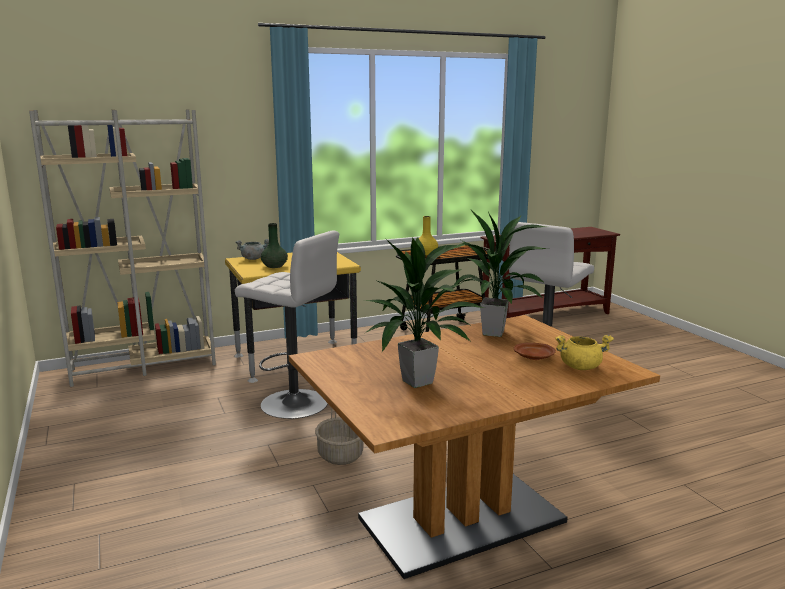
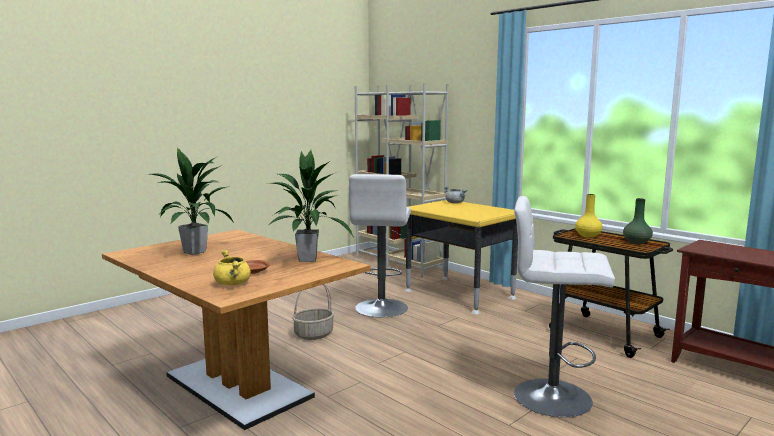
camera: 70 degrees right, 5 degrees down
(275, 266) = (442, 208): green vase -> green vase (637, 242)

